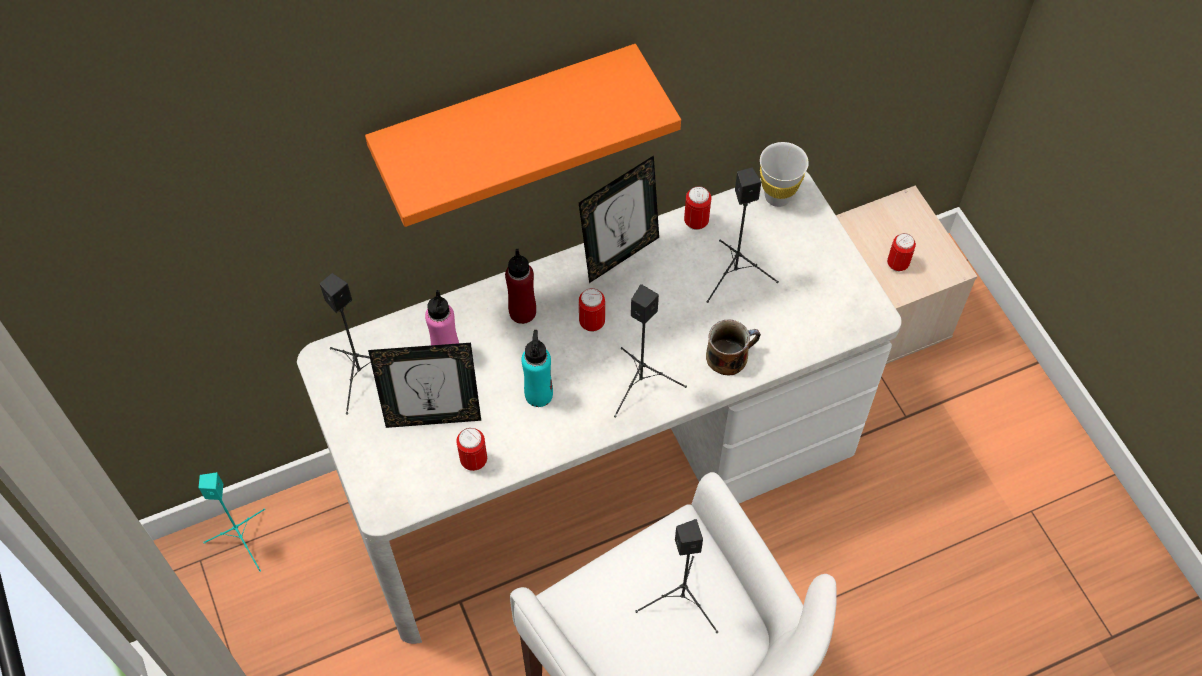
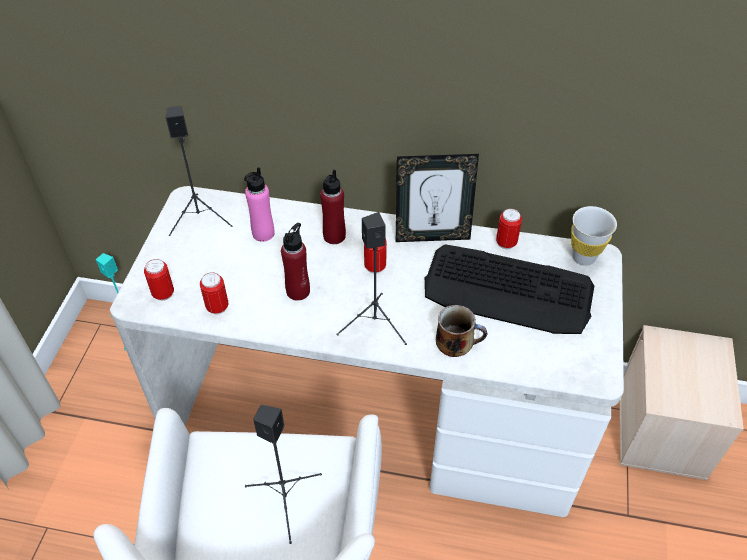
camera: 35 degrees right, 10 degrees down
(433, 417) = (218, 266): picture frame -> none
(506, 123) = (361, 57): orange shelf -> none
(539, 394) = (298, 291): turquoise bottle -> red bottle
(736, 274) = (508, 291): black speaker -> keyboard
(897, 264) = (678, 384): can -> can (163, 294)

